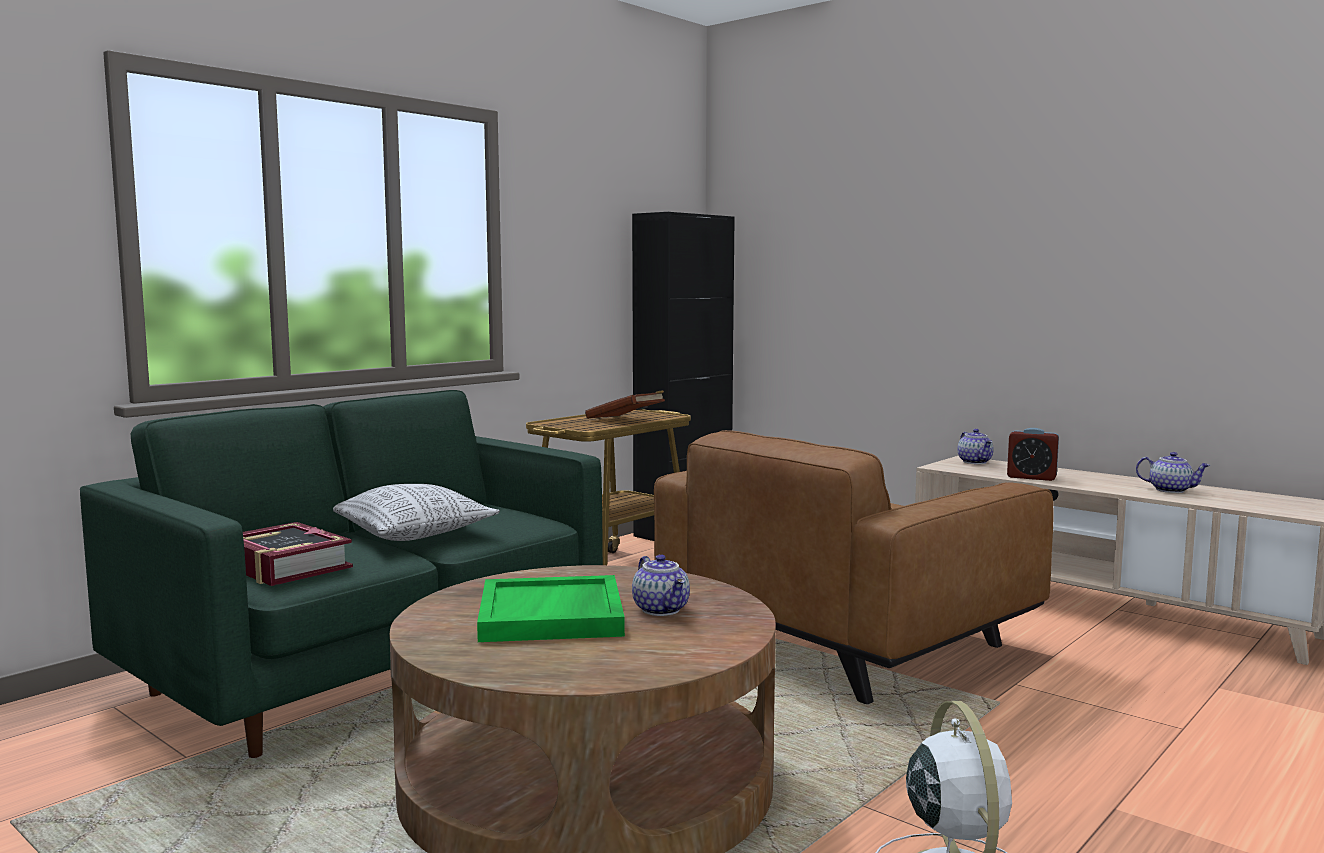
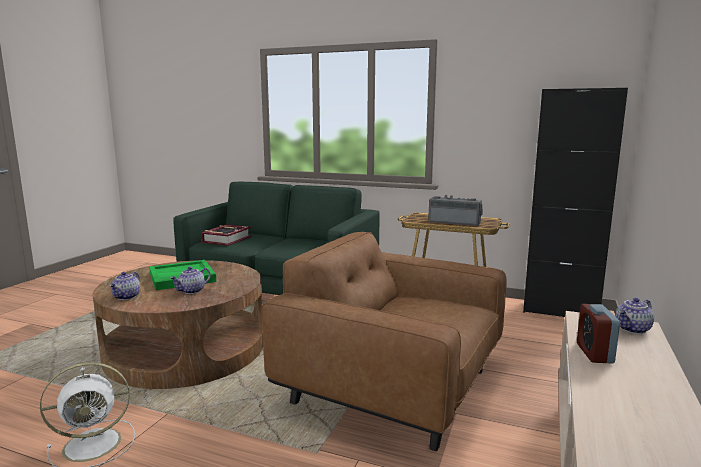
camera: 70 degrees right, 5 degrees up
(413, 533) = (283, 244): pillow -> none
(626, 420) = (454, 222): brown book -> radio
(1171, 490) = (644, 429): teapot -> teapot (127, 297)

